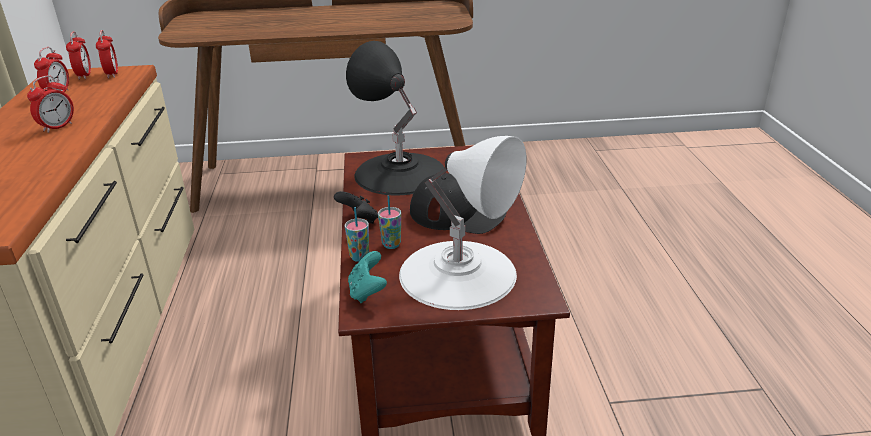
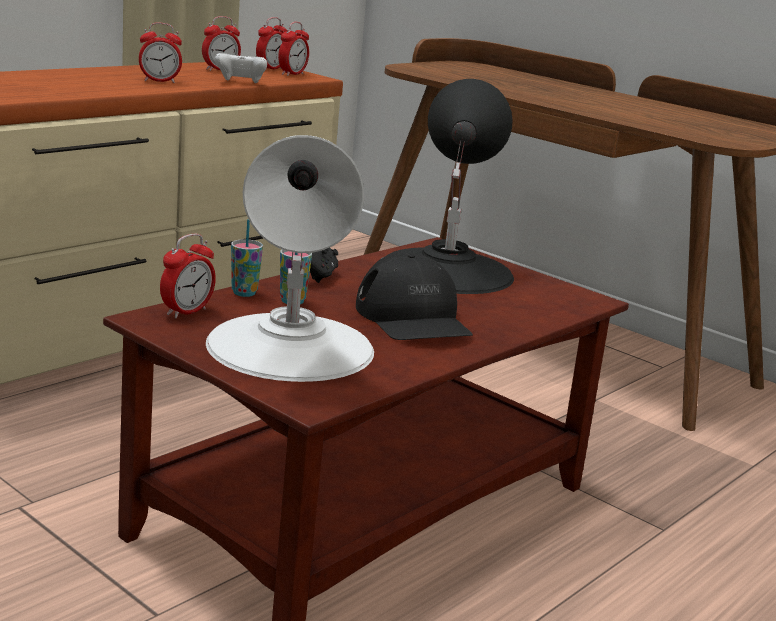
camera: 45 degrees right, 10 degrees down
(110, 100) = (240, 83): none -> white game controller
(367, 292) = (187, 312): turquoise game controller -> alarm clock

